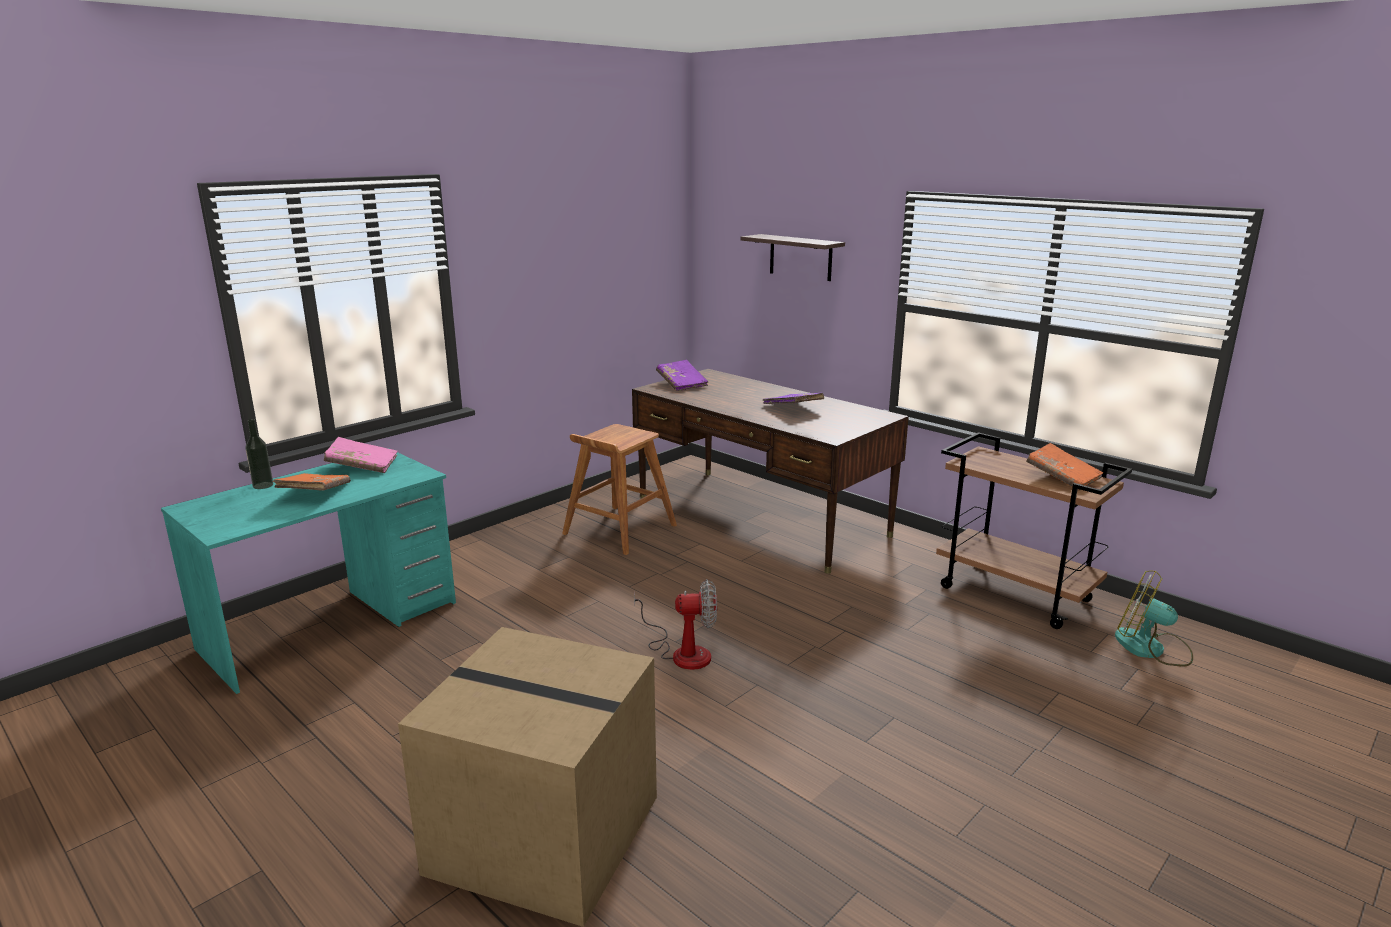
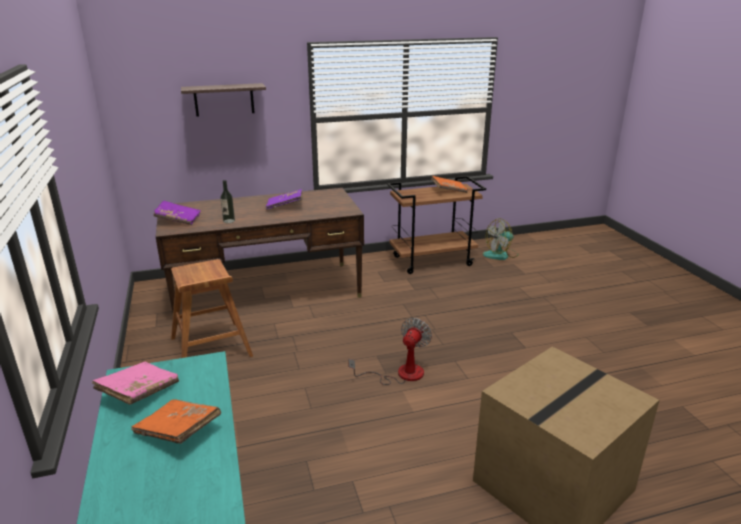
camera: 60 degrees left, 5 degrees up
(263, 485) = (105, 467): bottle -> bottle (229, 221)

